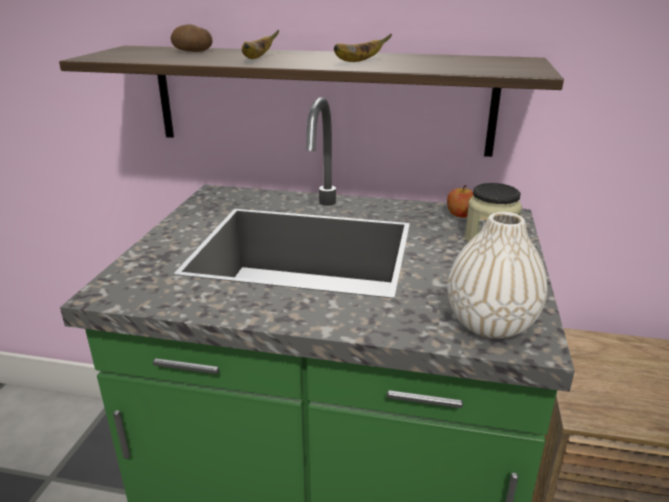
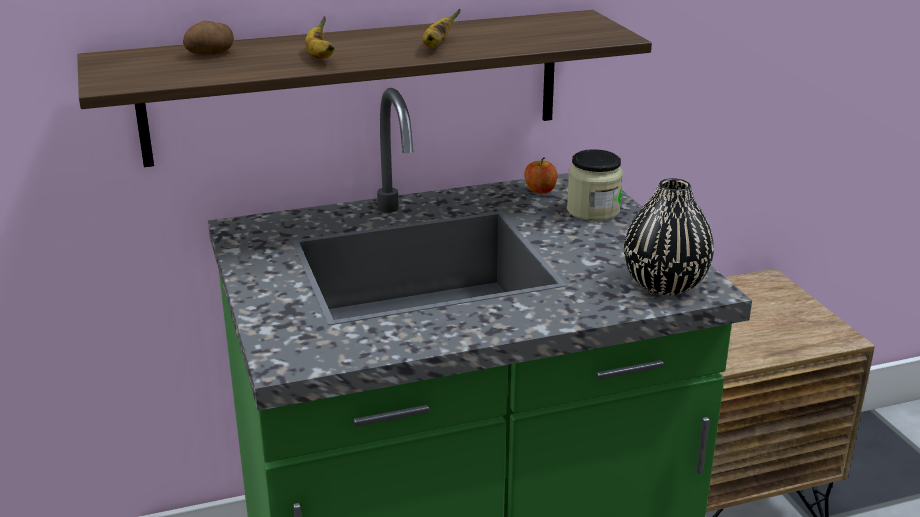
camera: 30 degrees left, 0 degrees up
(490, 324) = (664, 284): white vase -> black vase

